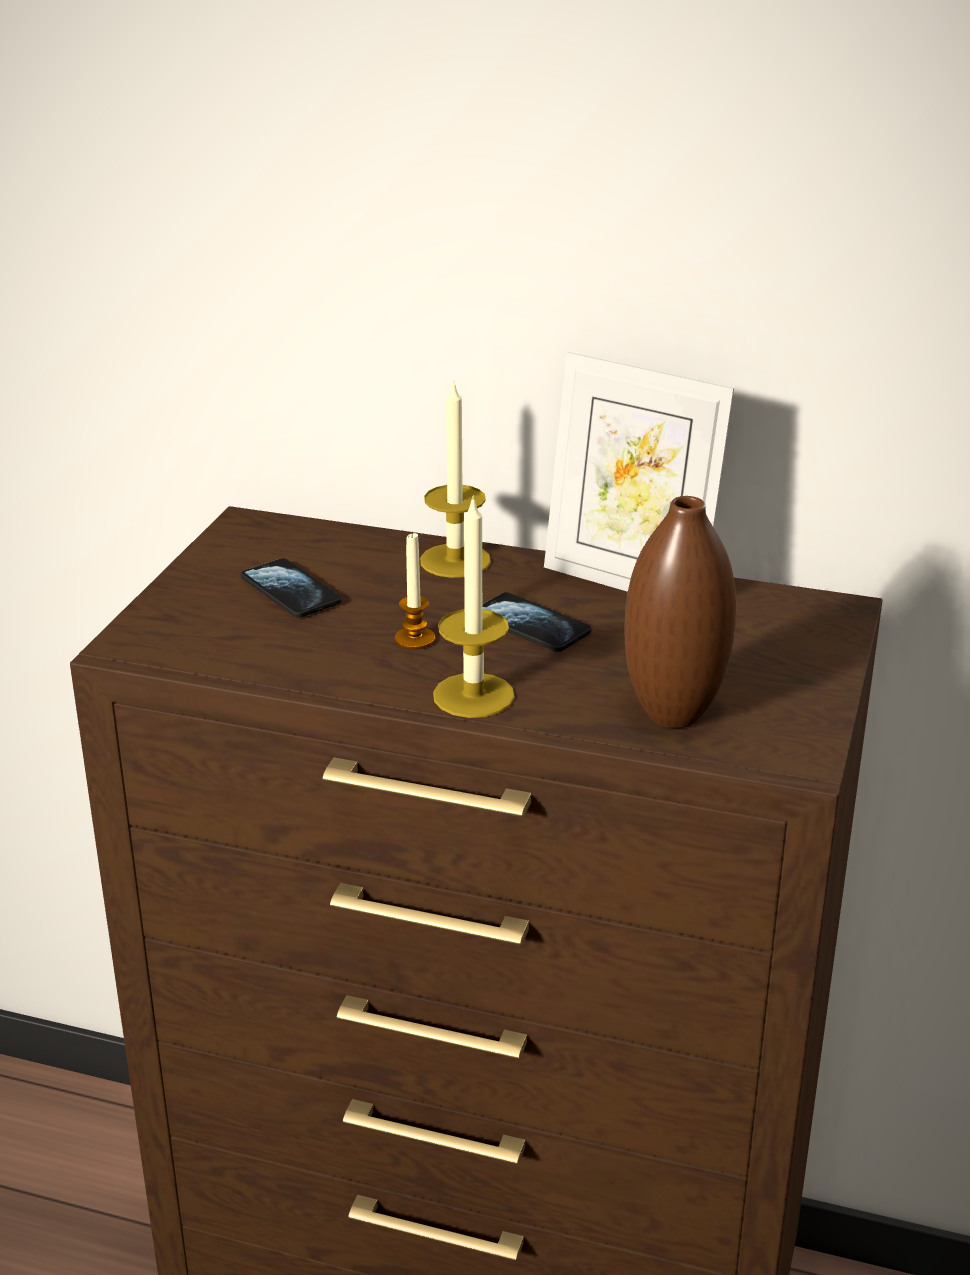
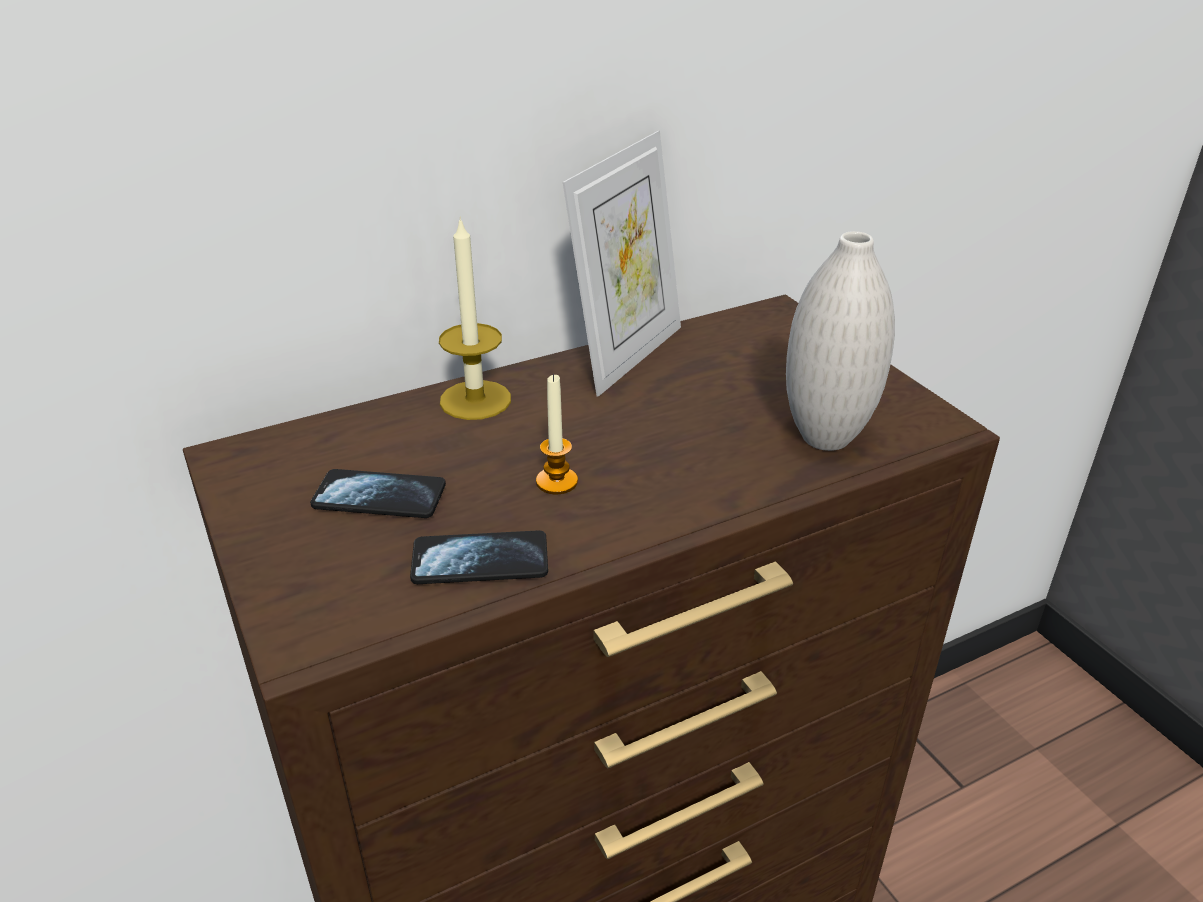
camera: 45 degrees left, 5 degrees up
(473, 695) = (680, 503): candle -> none
(531, 625) = (620, 423): phone -> phone (480, 561)
(629, 582) = (626, 355): picture frame -> picture frame turned 45 degrees counterclockwise
(673, 715) = (825, 438): brown vase -> white vase

